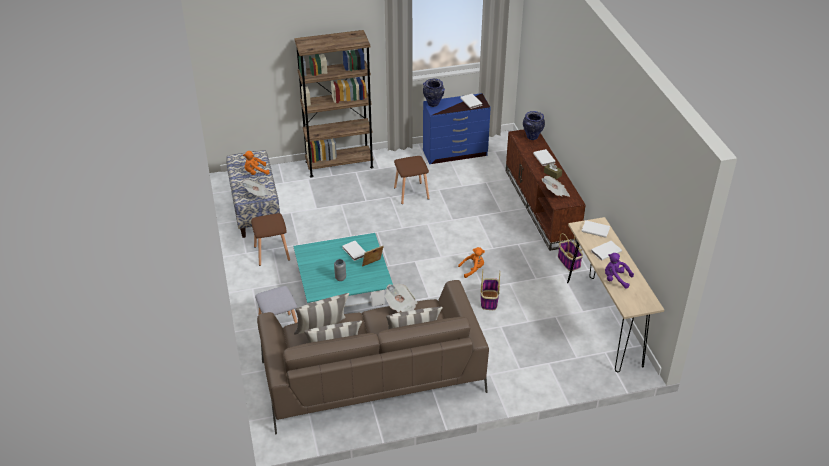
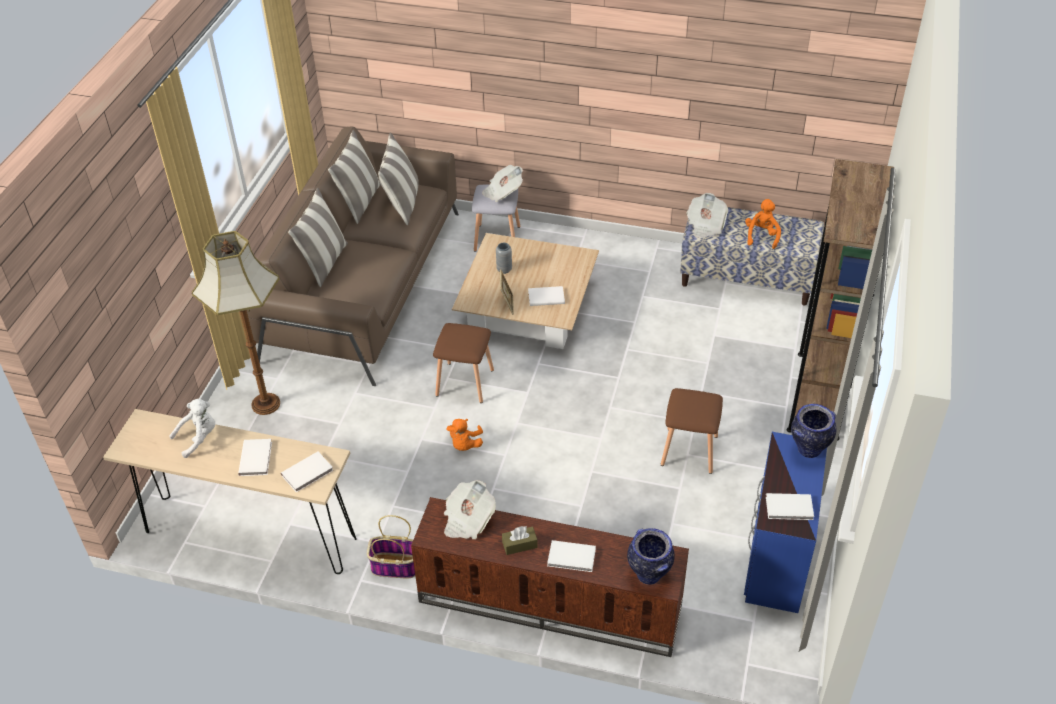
camera: 120 degrees right, 5 degrees up
(271, 253) = (641, 268): brown stool -> brown stool (466, 382)
(343, 287) = (527, 308): turquoise coffee table -> beige coffee table
(401, 306) = (383, 271): newspaper -> newspaper (502, 192)
(489, 300) = (394, 434): basket -> none
(515, 368) = (264, 404): none -> floor lamp
(615, 279) = (198, 438): purple plush toy -> white plush toy

